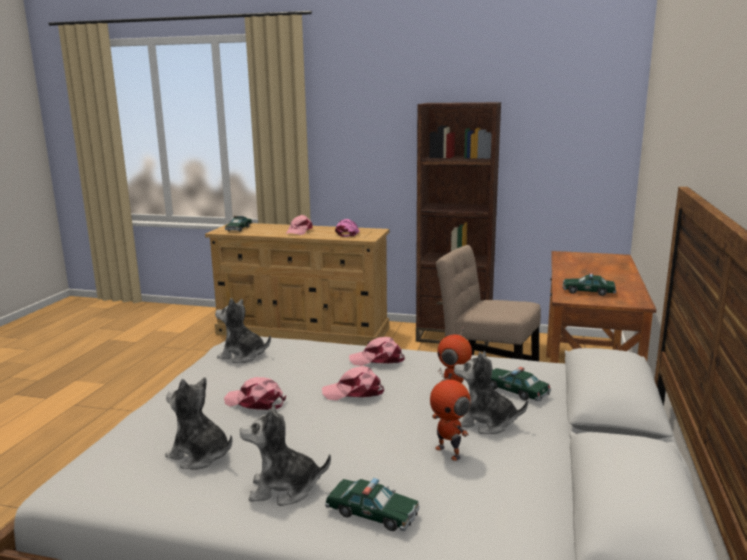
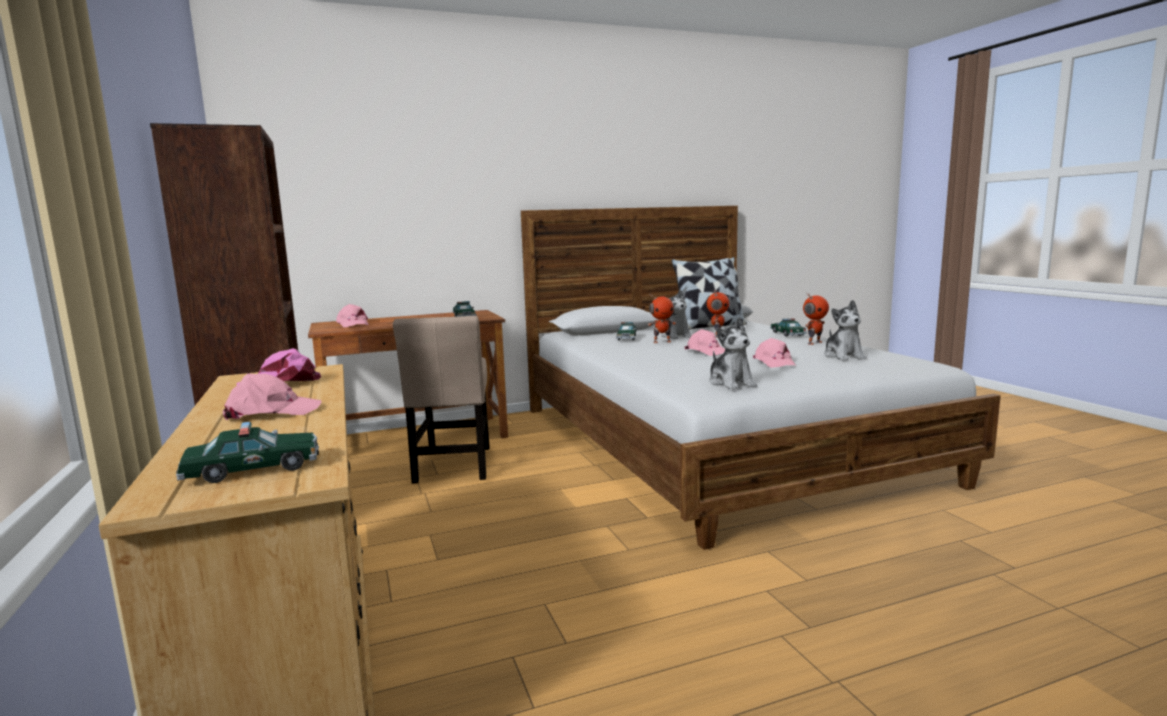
camera: 125 degrees left, 5 degrees down
(284, 489) = (814, 343): plush toy -> toy robot
(377, 359) = (646, 358): pink cap -> pink cap (352, 324)
(546, 489) = (709, 326): none -> pillow

